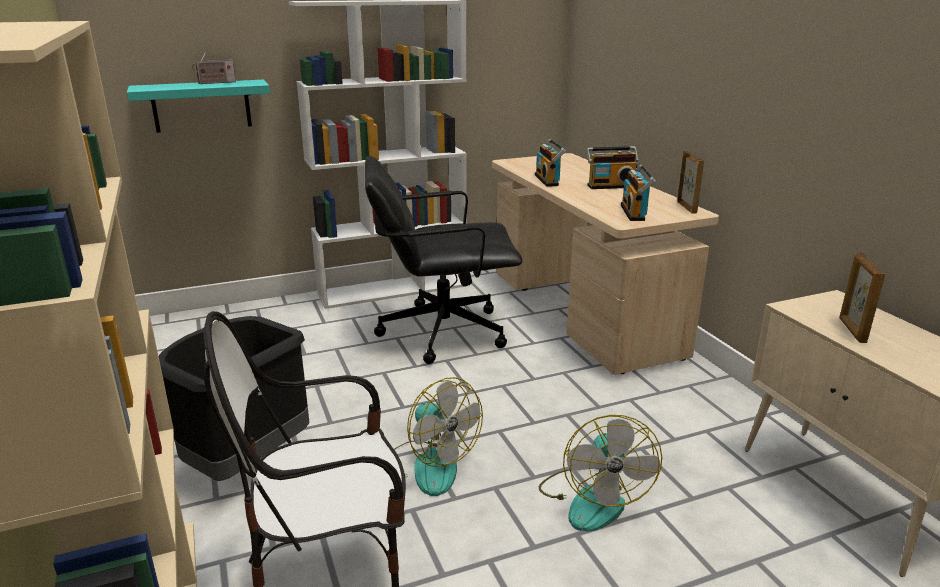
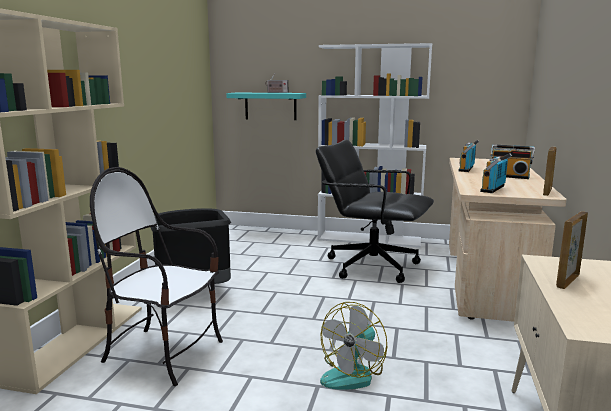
camera: 35 degrees right, 10 degrees down
(426, 466) = (275, 323): fan -> none

